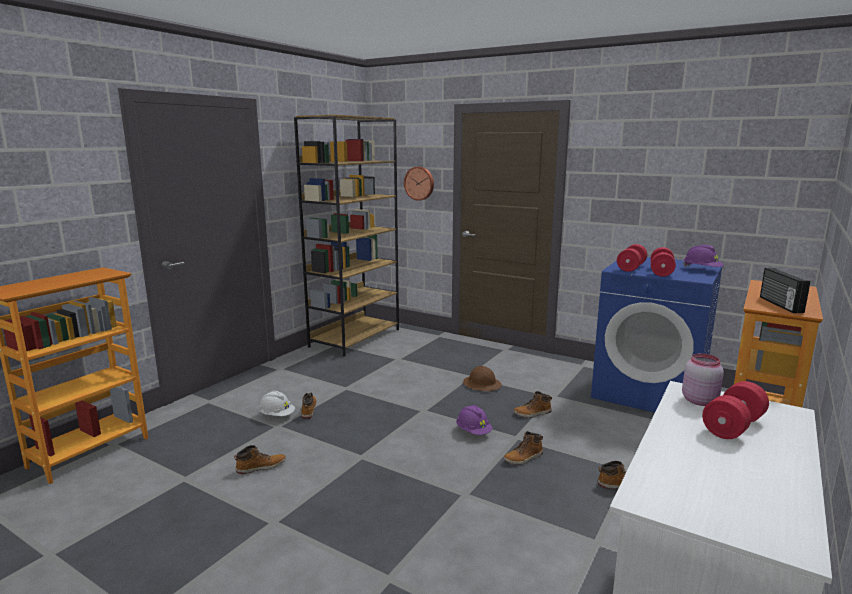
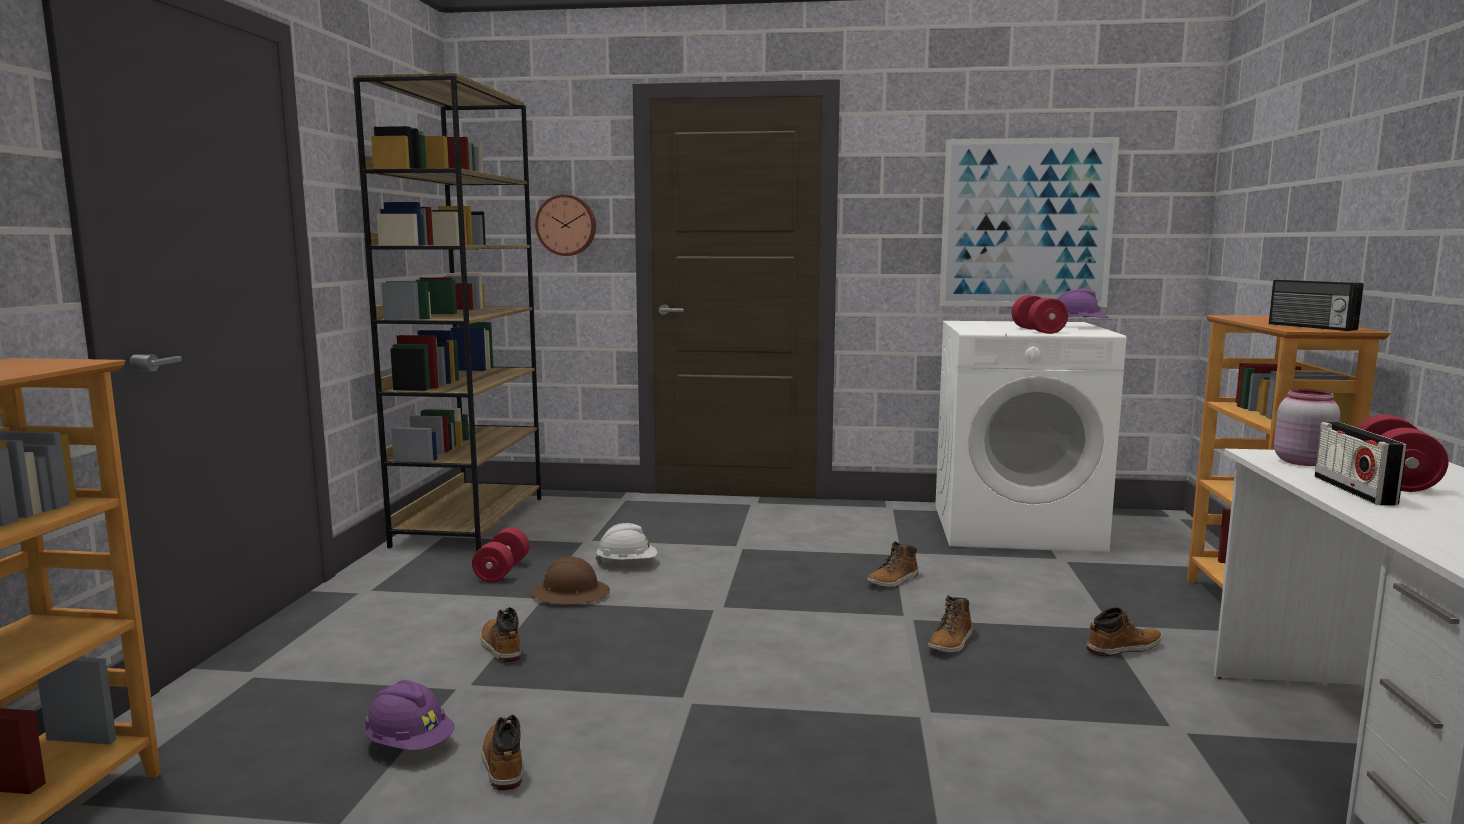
camera: 25 degrees left, 5 degrees down
(261, 467) = (502, 763): boot -> boot turned 60 degrees counterclockwise
(277, 415) = (441, 669): white hard hat -> white hard hat (627, 564)
(473, 432) = (834, 622): purple hard hat -> purple hard hat (409, 745)
(482, 384) = (772, 555): brown hard hat -> brown hard hat (570, 594)
(631, 268) = (989, 329): red dumbbell -> red dumbbell (502, 571)
(650, 392) = (1016, 527): blue washing machine -> white washing machine
(683, 429) = (1354, 490): none -> radio
(687, 195) = (1026, 223): none -> picture

